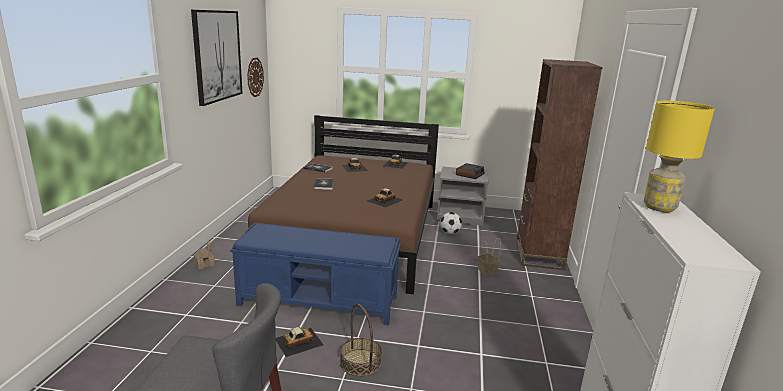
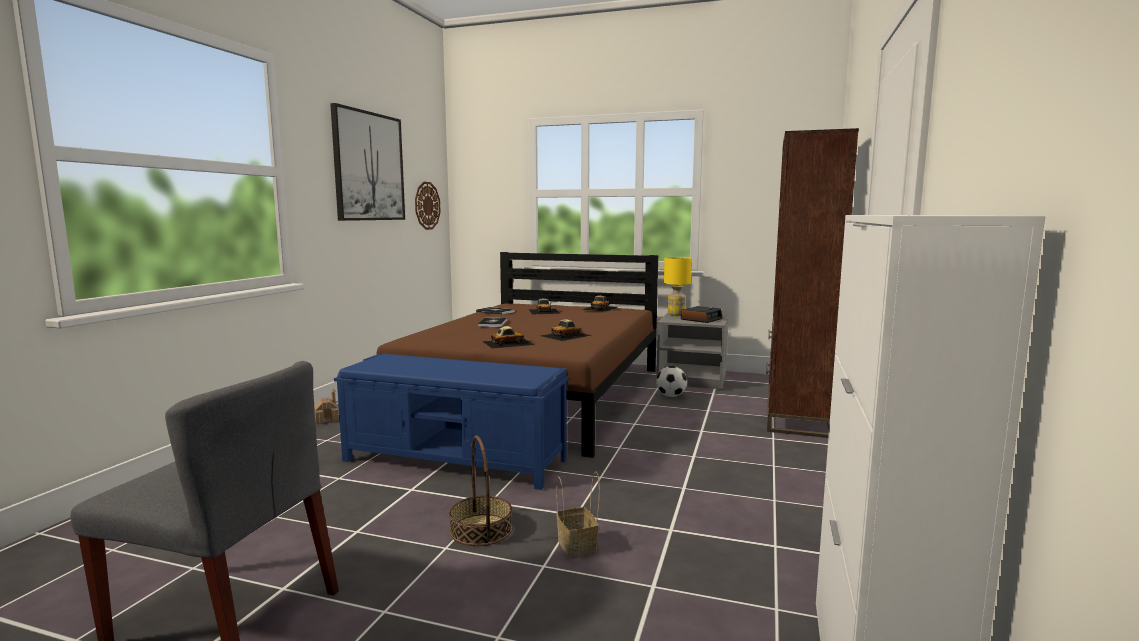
camera: 10 degrees right, 10 degrees down
(298, 341) = (404, 502): toy car -> toy car (507, 343)
(488, 271) = (713, 436): basket -> basket (578, 546)
(658, 207) = (893, 214): yellow table lamp -> yellow table lamp (676, 315)

